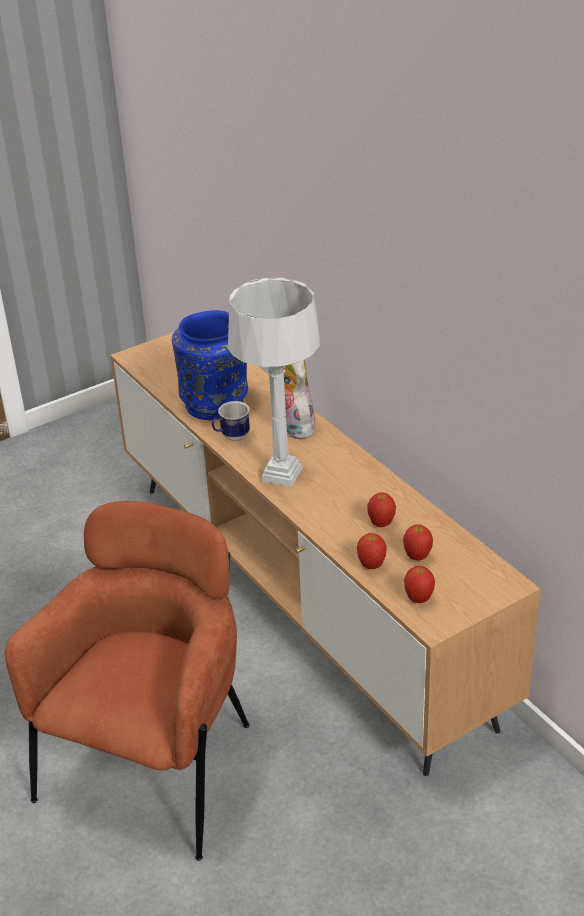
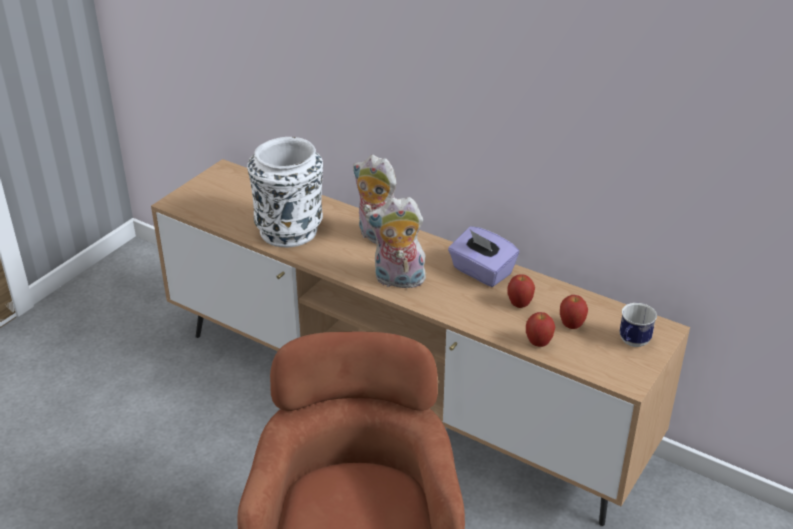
camera: 25 degrees left, 0 degrees up
(216, 404) = (290, 230): blue vase -> white vase
(231, 437) = (327, 258): mug -> mug (632, 343)
(281, 474) = (398, 281): grey table lamp -> plush toy
(367, 484) = (481, 272): none -> purple tissue box
(419, 599) = (600, 362): apple -> none

